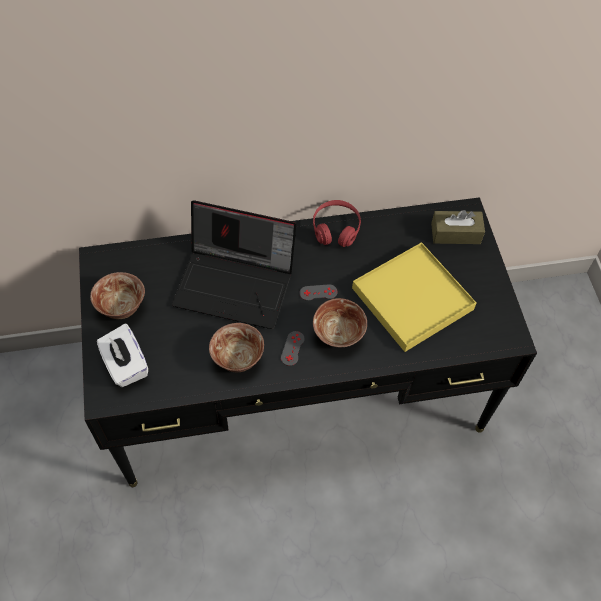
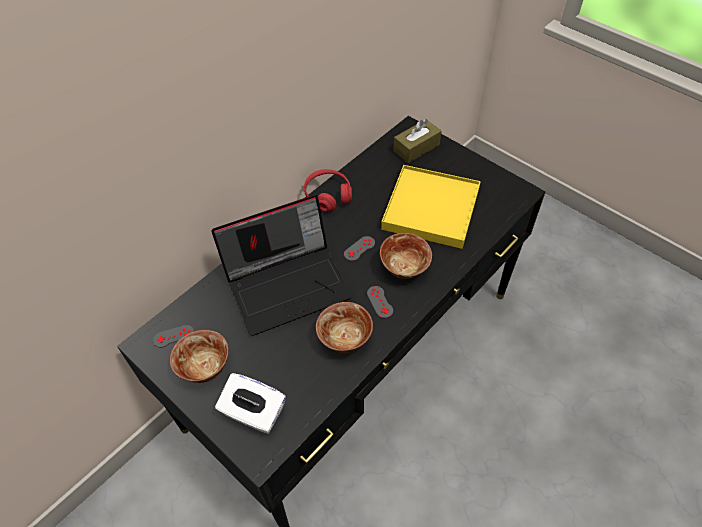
camera: 35 degrees left, 5 degrees down
(121, 267) = (173, 336): none -> grey game controller

